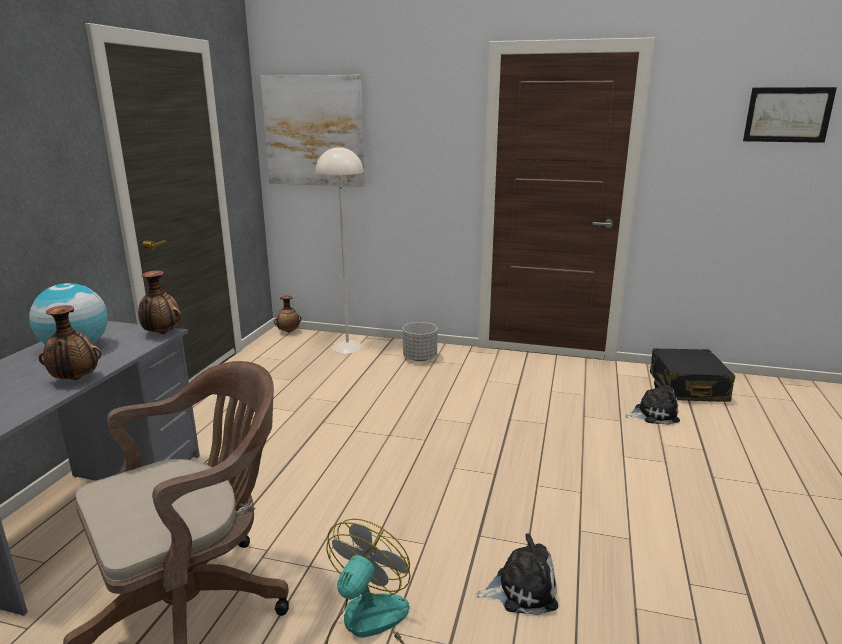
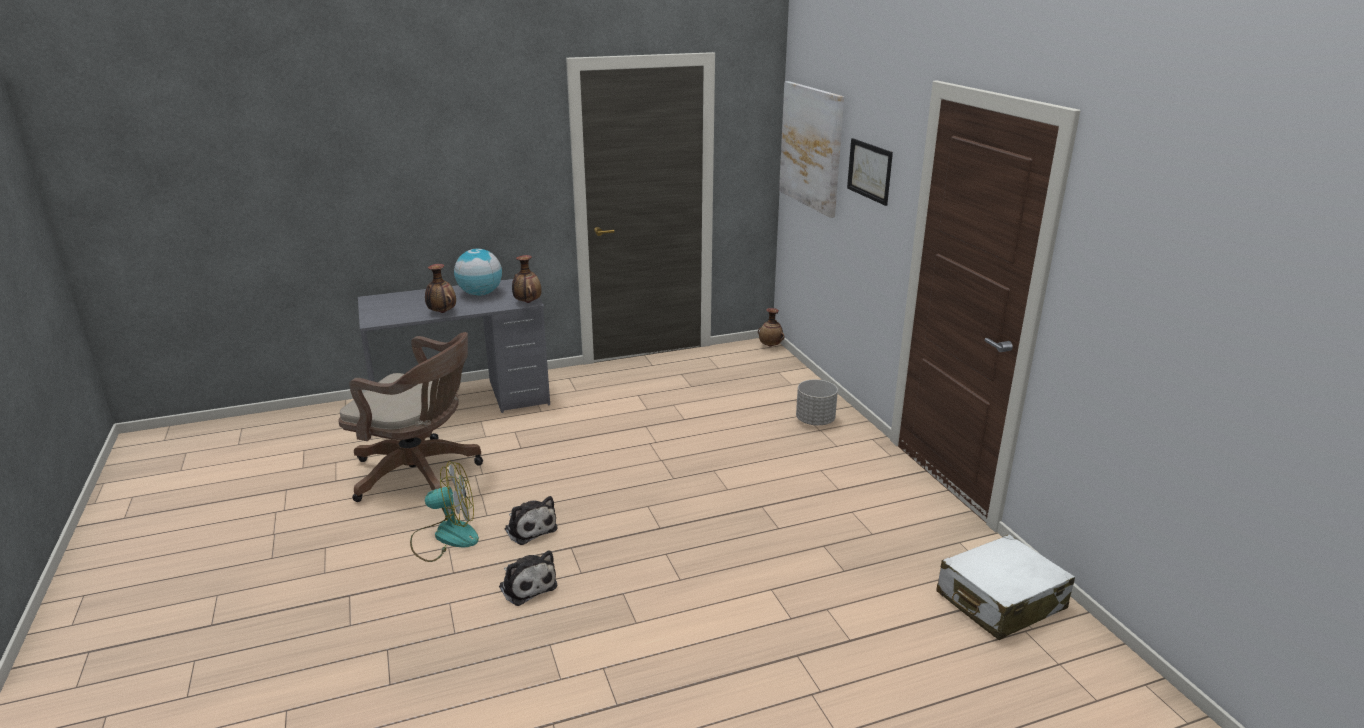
camera: 55 degrees right, 5 degrees up
(348, 347) = (783, 381): beige floor lamp -> none
(653, 414) = (888, 589): plush toy -> plush toy (529, 528)
(687, 387) = (1000, 601): black suitcase -> white suitcase
(788, 115) = (1218, 270): picture -> picture (869, 171)

